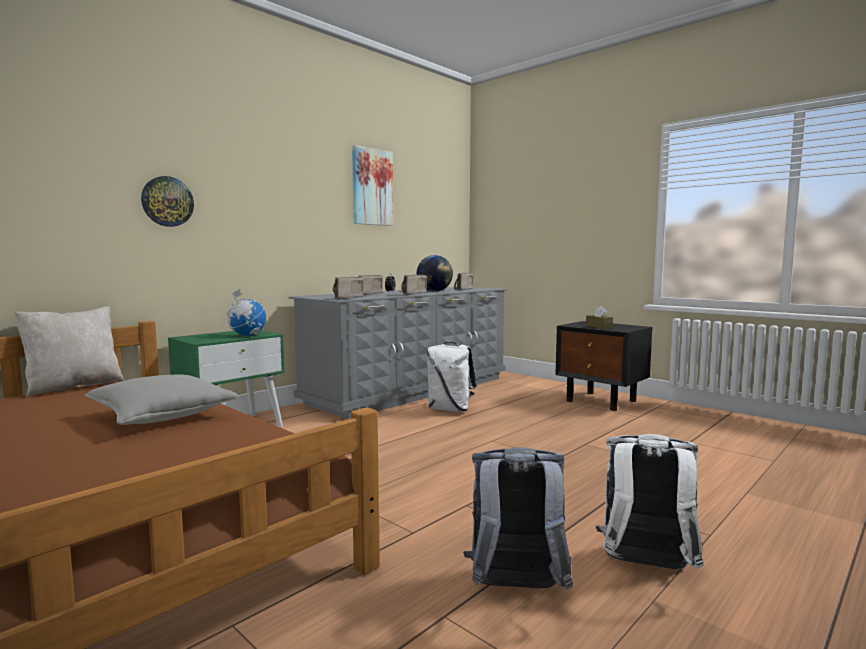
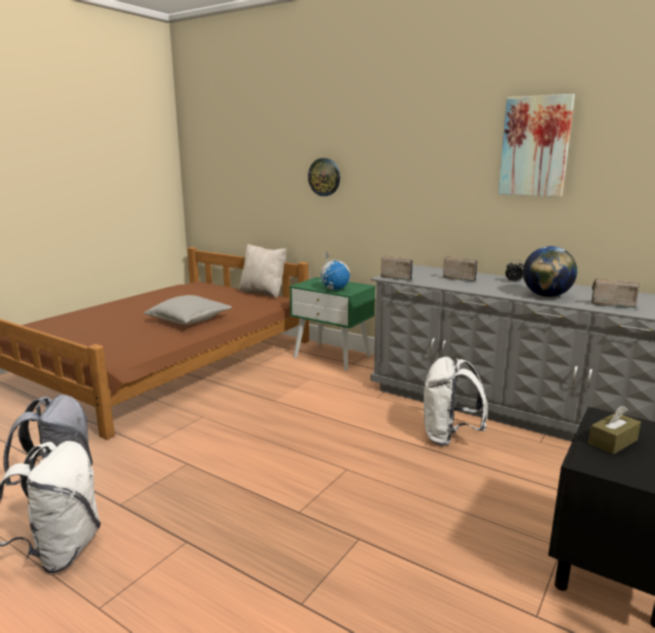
camera: 80 degrees right, 10 degrees up
(411, 294) = (486, 291): radio -> none

